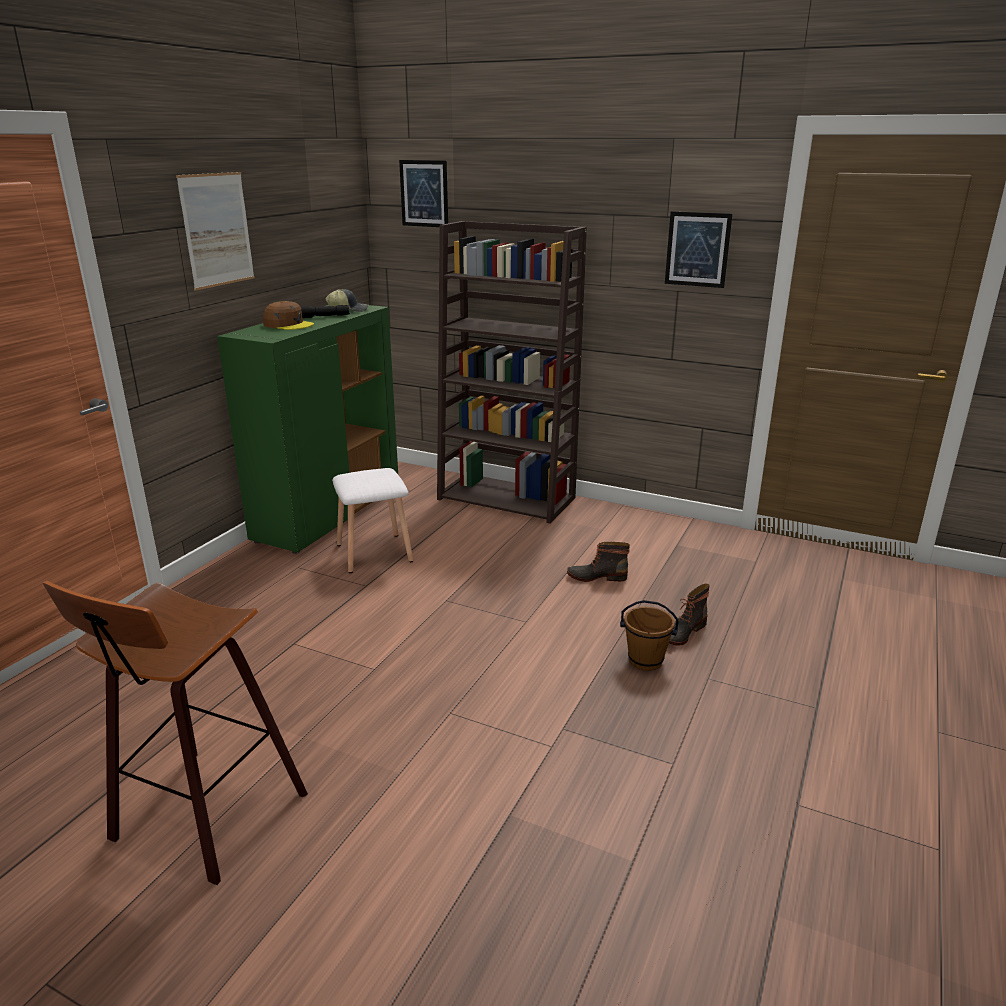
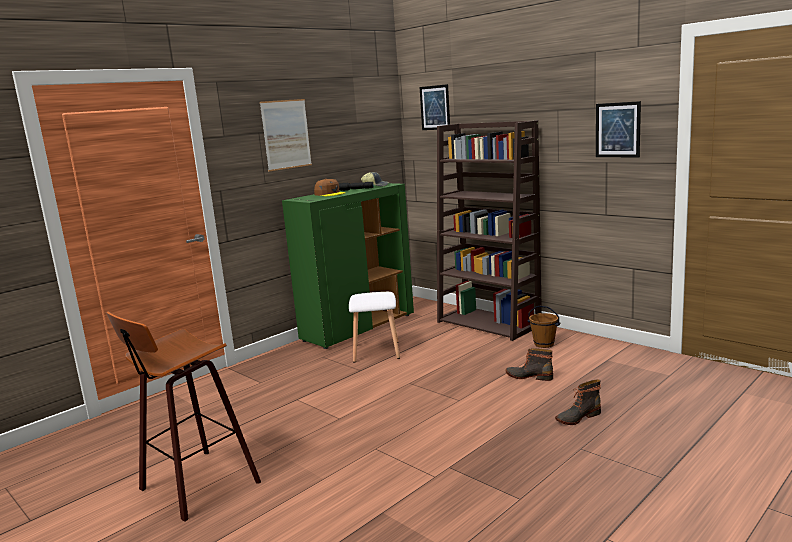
camera: 20 degrees right, 10 degrees down
(645, 660) = (536, 432): brown bucket -> brown bucket (544, 344)

